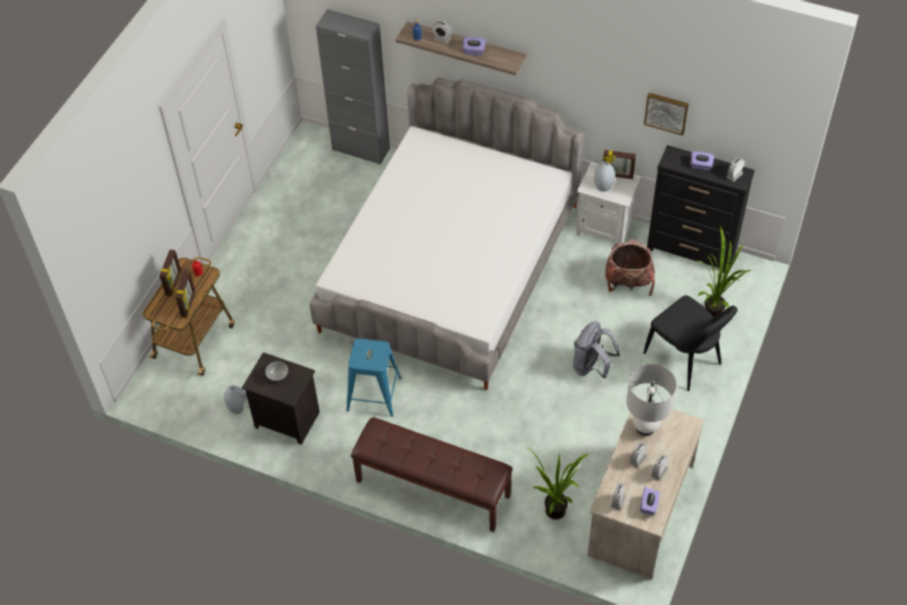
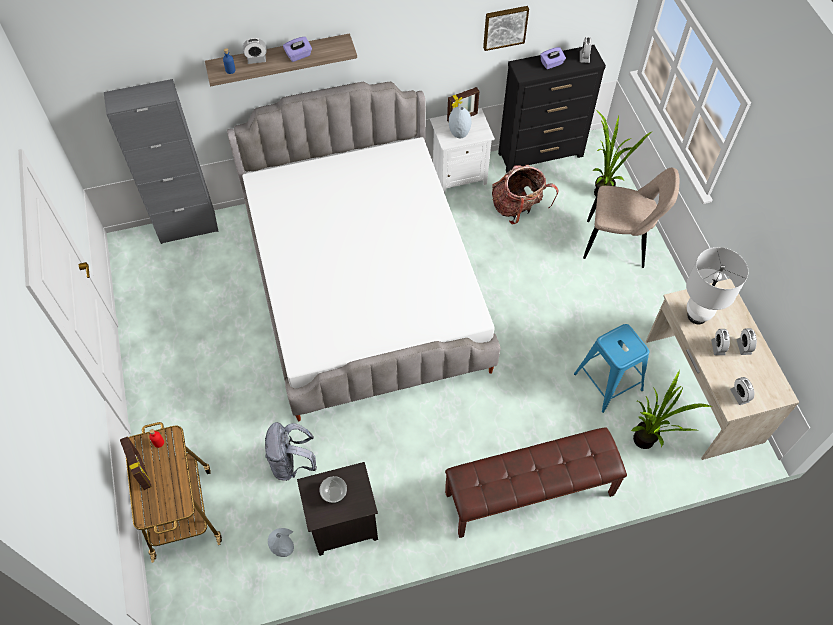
camera: 40 degrees left, 5 degrees up
(189, 304) = (178, 482): picture frame -> none
(374, 394) = (401, 444): blue stool -> blue stool (608, 382)
(592, 367) = (556, 296): grey backpack -> grey backpack (292, 463)
(649, 505) = (765, 381): purple tissue box -> none
(685, 361) = (618, 245): black chair -> beige chair

